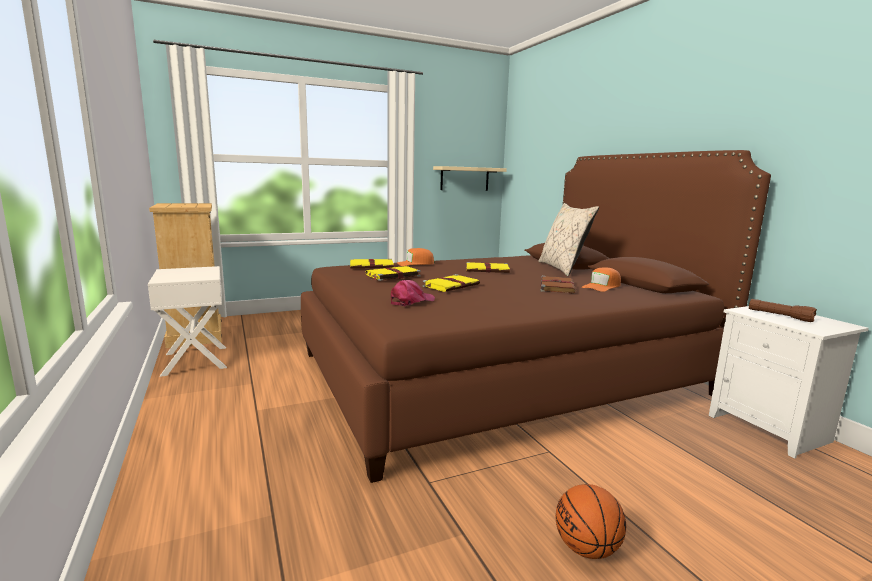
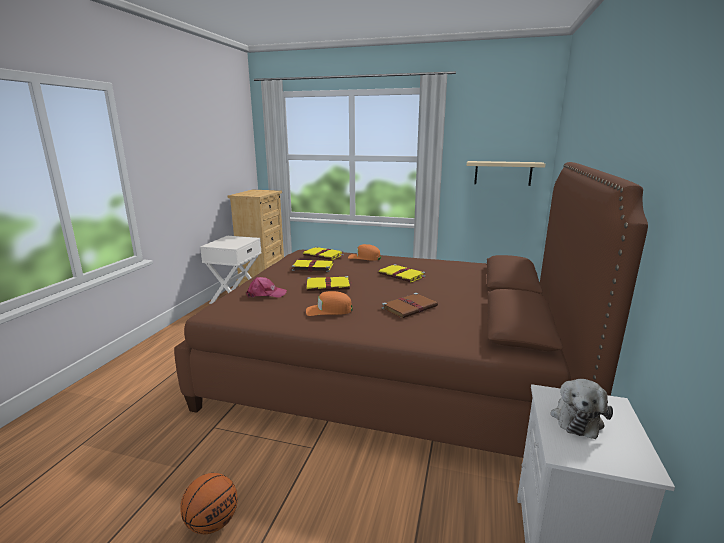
camera: 40 degrees right, 5 degrees up
(563, 269) = (481, 288): beige pillow -> none
(602, 287) = (454, 318): orange cap -> orange cap (329, 310)
(779, 316) = (577, 418): brown flashlight -> plush toy

